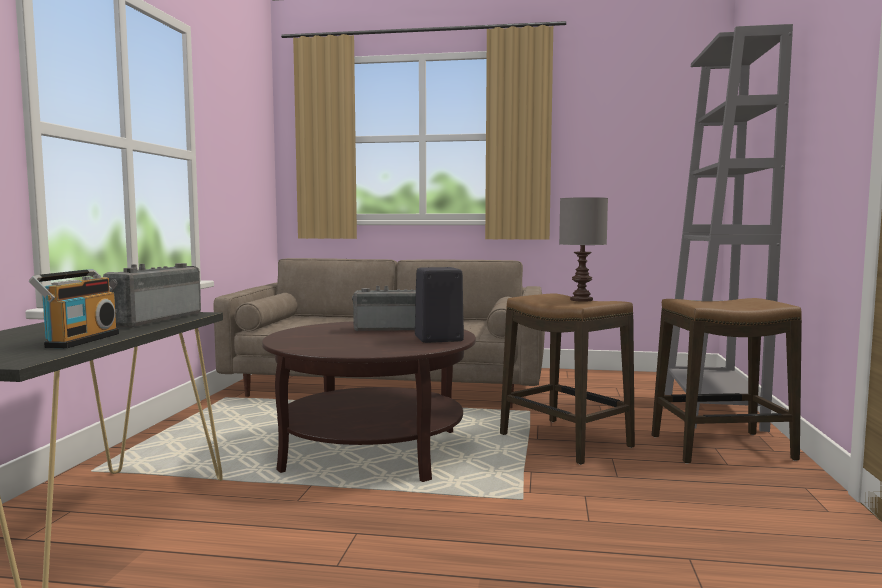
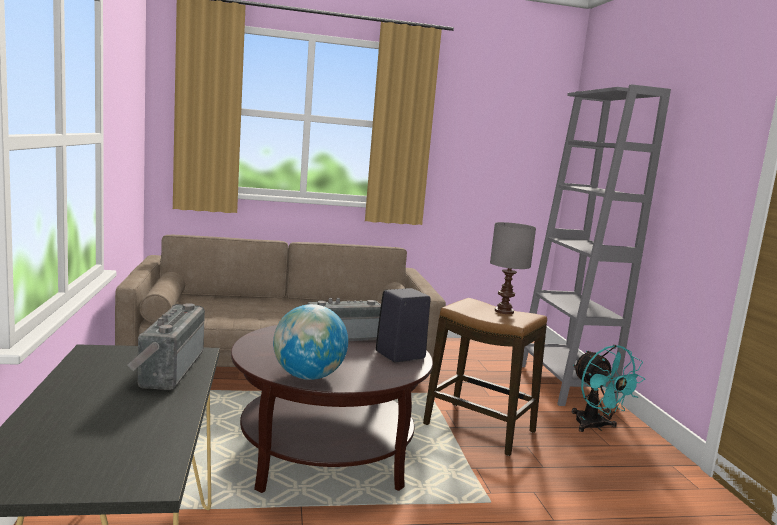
camera: 20 degrees left, 5 degrees up
(79, 340) = (153, 424): radio -> none
(317, 348) = (308, 377): none -> globe
(721, 448) = (595, 427): stool -> turquoise fan

